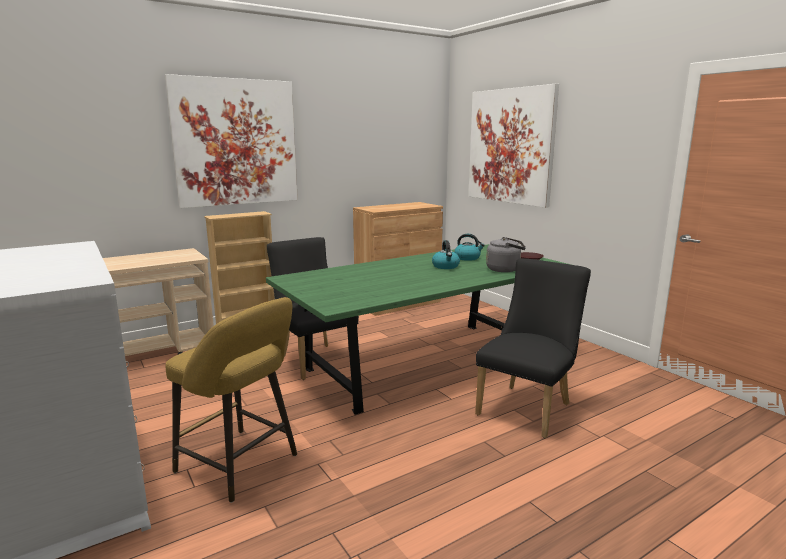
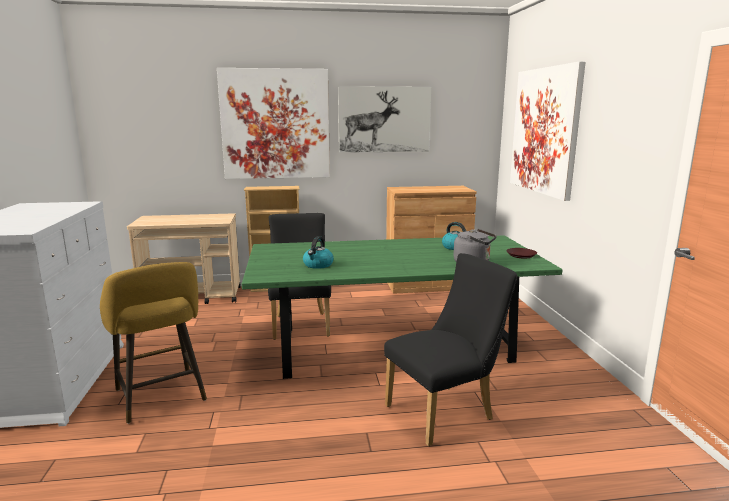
camera: 25 degrees right, 0 degrees up
(347, 137) = (384, 119): none -> picture
(446, 266) = (419, 253): kettle -> kettle (318, 265)

